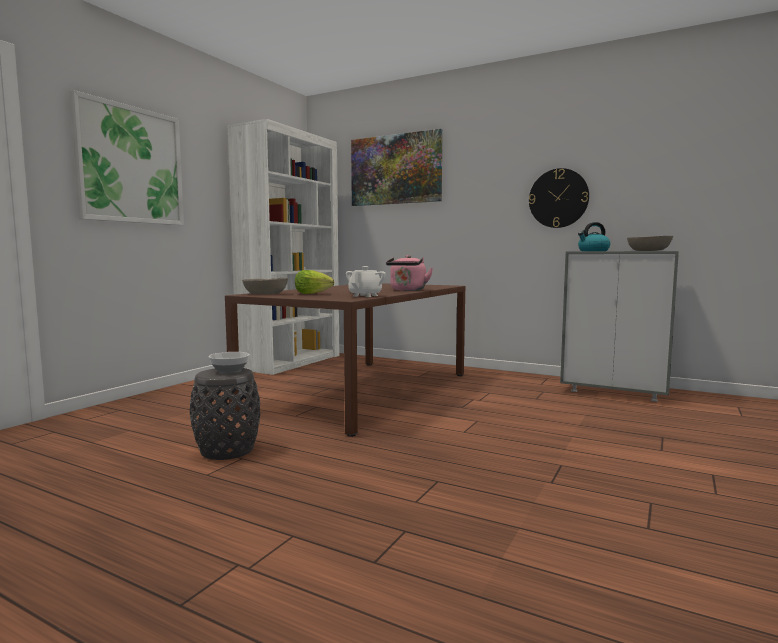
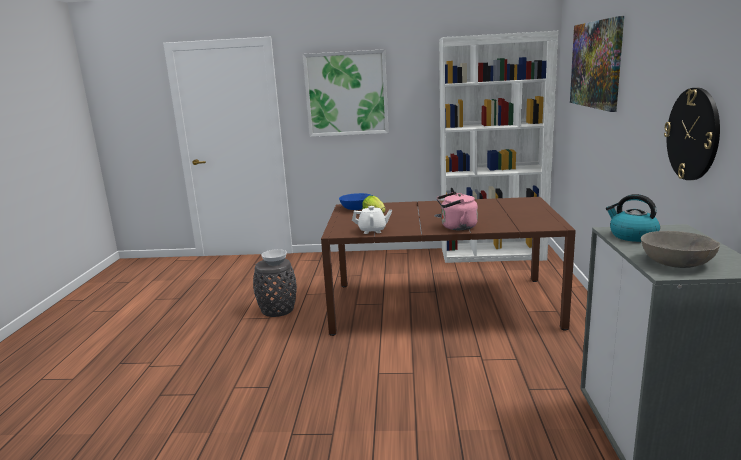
camera: 65 degrees right, 10 degrees up
(265, 294) = (356, 208): grey bowl -> blue bowl

